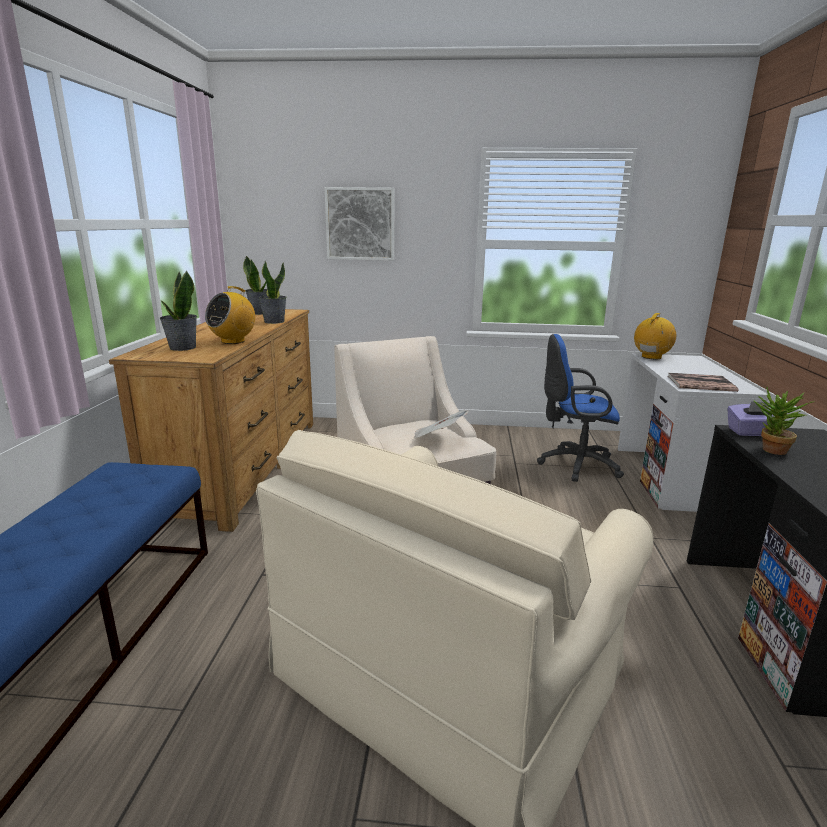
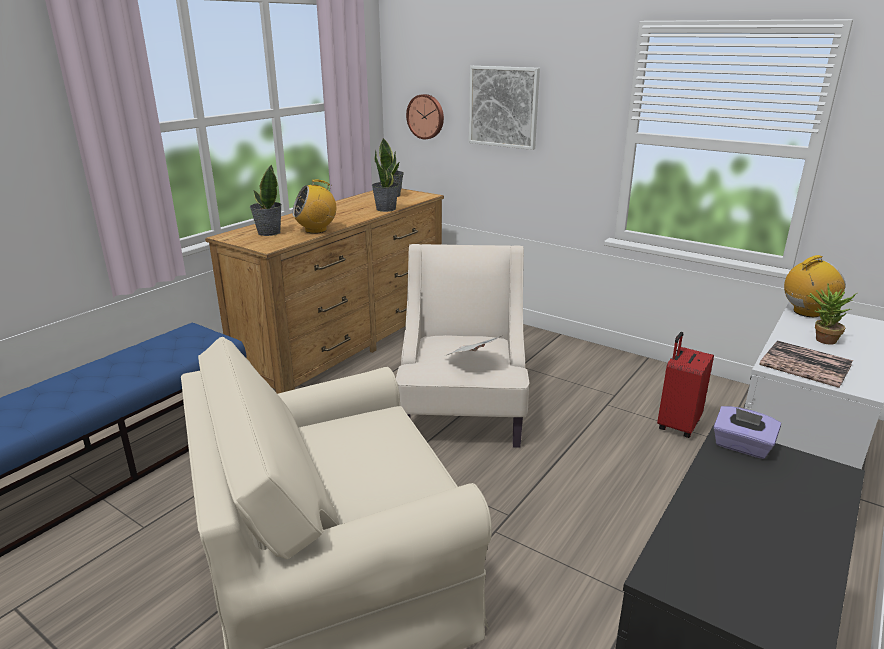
camera: 30 degrees right, 5 degrees up
(276, 237) = (426, 116): none -> wall clock
(574, 465) = (677, 425): blue office chair -> red suitcase
(770, 451) = (720, 475): potted plant -> potted plant (821, 340)

